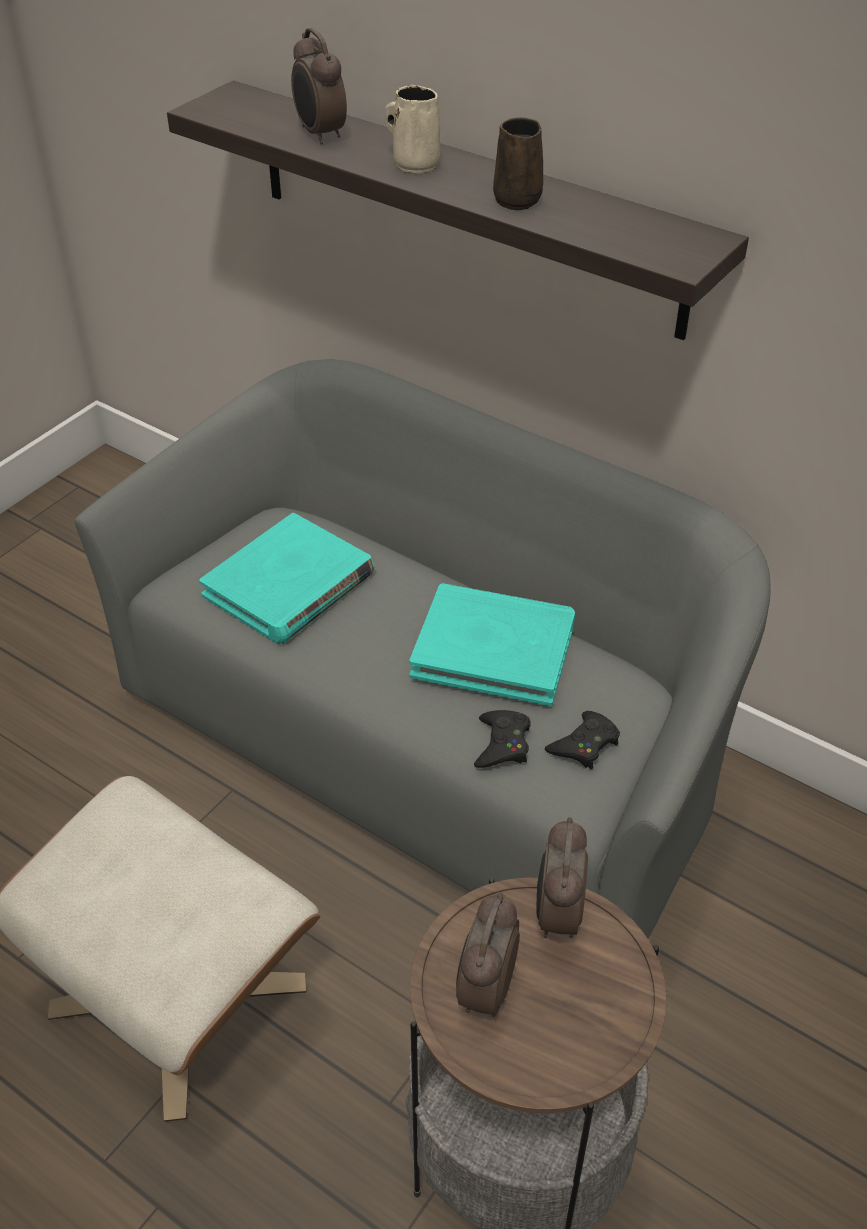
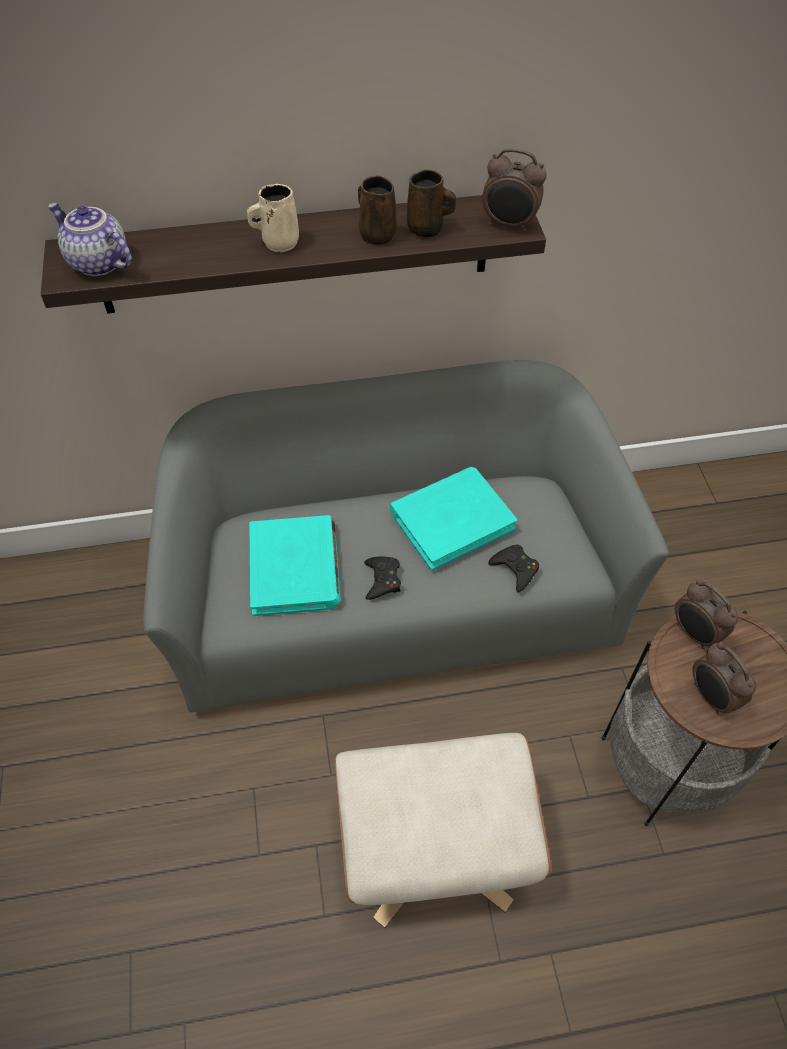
camera: 45 degrees left, 10 degrees up
(241, 111) = (97, 263): none -> teapot
(320, 135) = (182, 253): alarm clock -> alarm clock (509, 225)
(577, 218) = (427, 229): none -> brown mug
(584, 745) = (550, 538): black game controller -> black game controller (382, 580)

